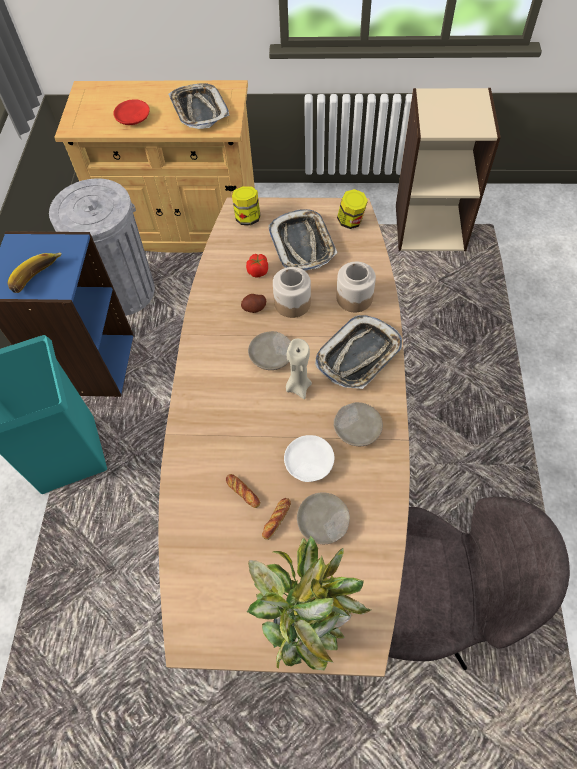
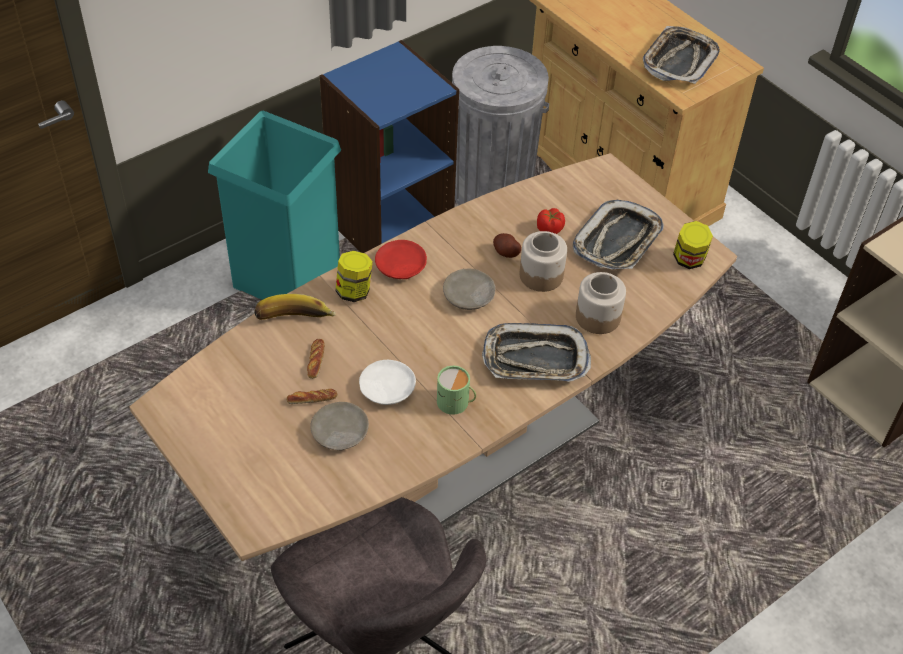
camera: 45 degrees right, 10 degrees down
(39, 279) = (377, 93): banana -> banana (294, 321)
(133, 118) = (613, 25): red plate -> red plate (400, 266)
(247, 218) = (603, 183): jar -> jar (354, 291)
(298, 386) = (455, 334): beige candle -> none
(304, 628) = (234, 476): potted plant -> none
(357, 427) = (456, 403): beige plate -> green mug

